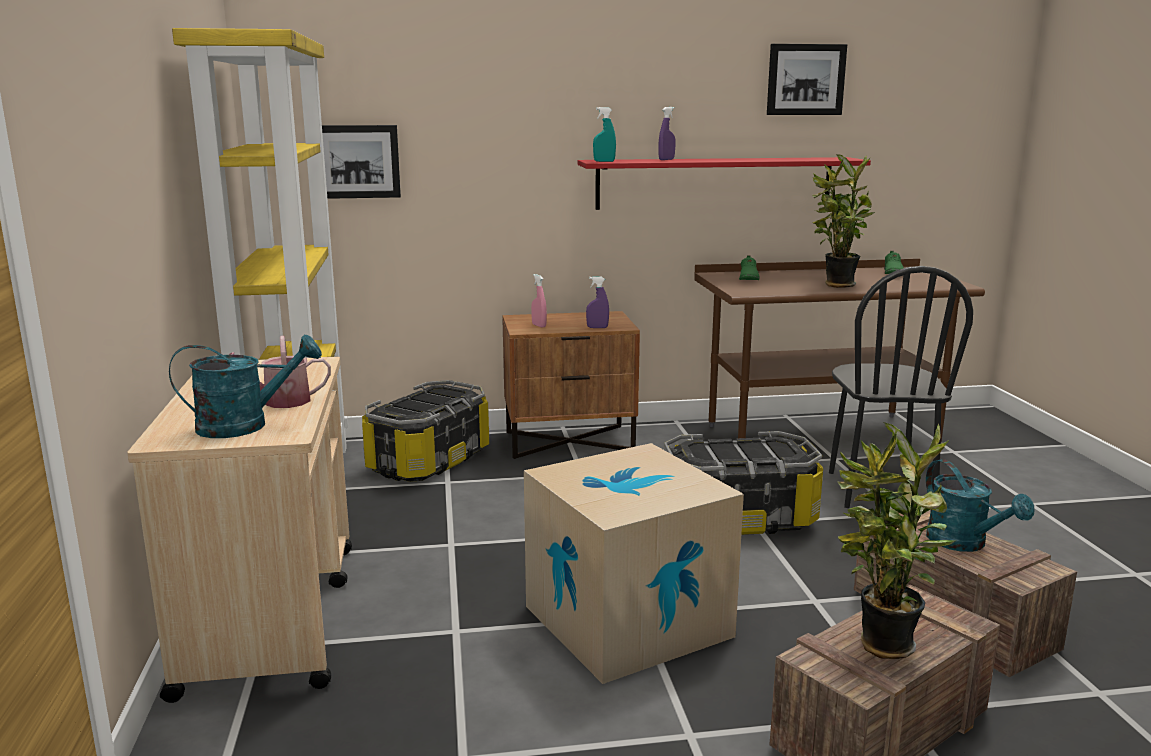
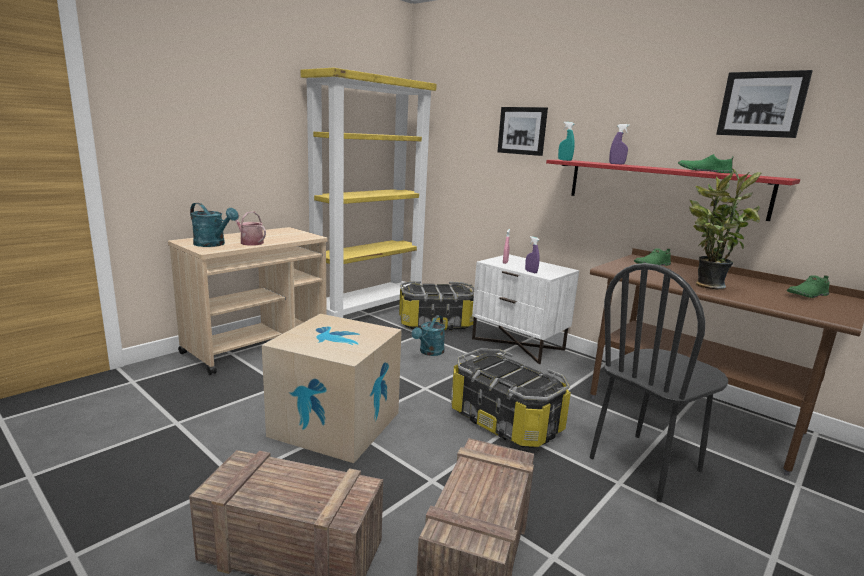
camera: 50 degrees right, 0 degrees up
(357, 161) = (451, 150): picture -> picture (522, 131)
(569, 441) = (518, 344): brown nightstand -> white nightstand
(768, 158) = (703, 171): none -> green shoe
(880, 646) = (276, 484): potted plant -> none
(964, 544) = (483, 491): turquoise watering can -> turquoise watering can (429, 352)

